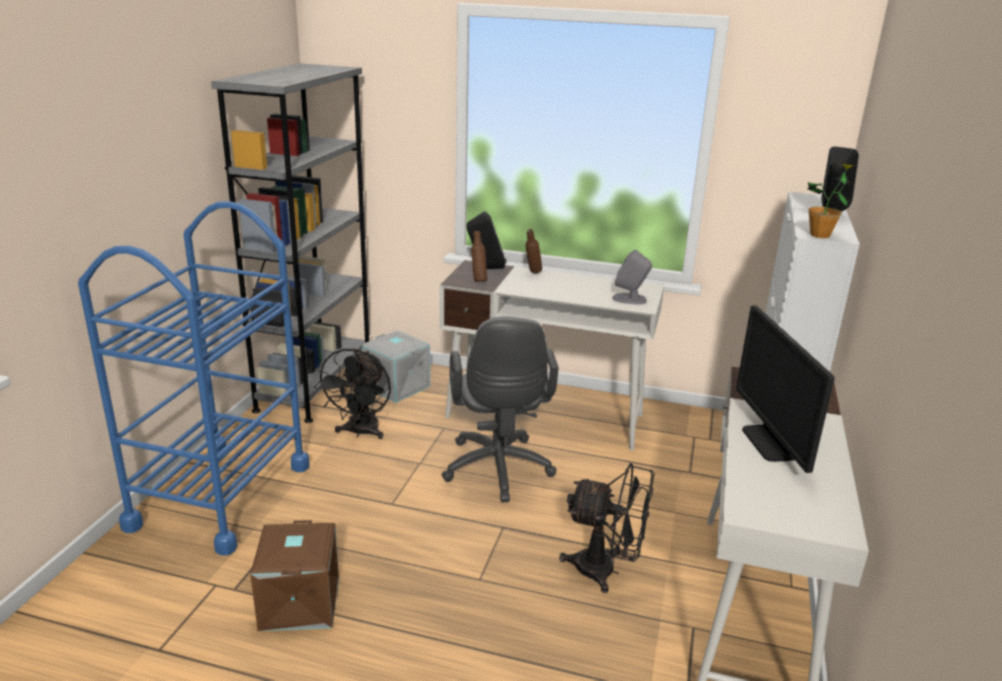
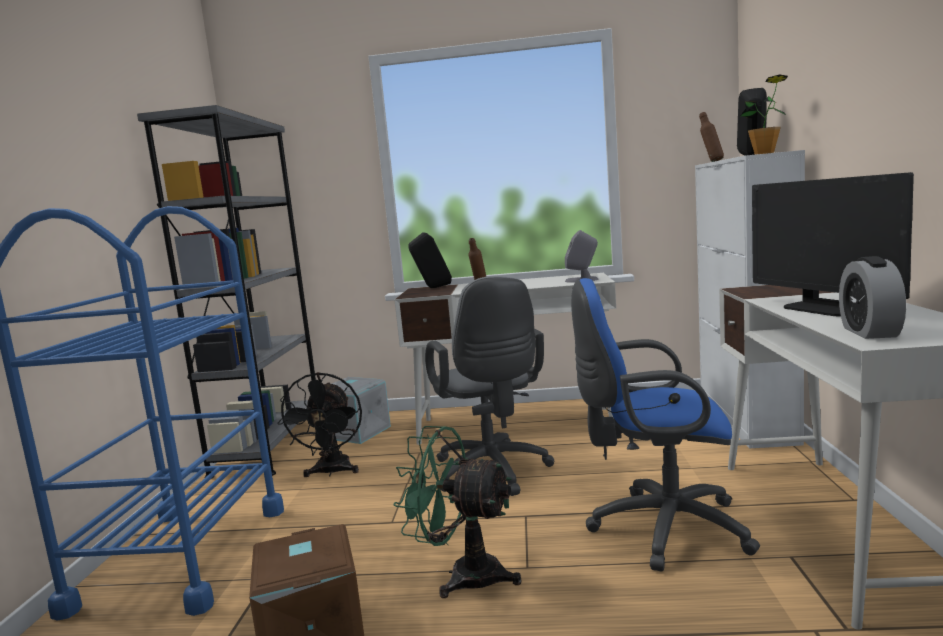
camera: 10 degrees left, 15 degrees down
(427, 573) = (463, 575): none -> green fan
(478, 280) = (431, 292): brown bottle -> brown bottle (711, 162)
(606, 571) = (660, 528): black fan -> blue office chair
(759, 497) = (869, 332): none -> alarm clock

